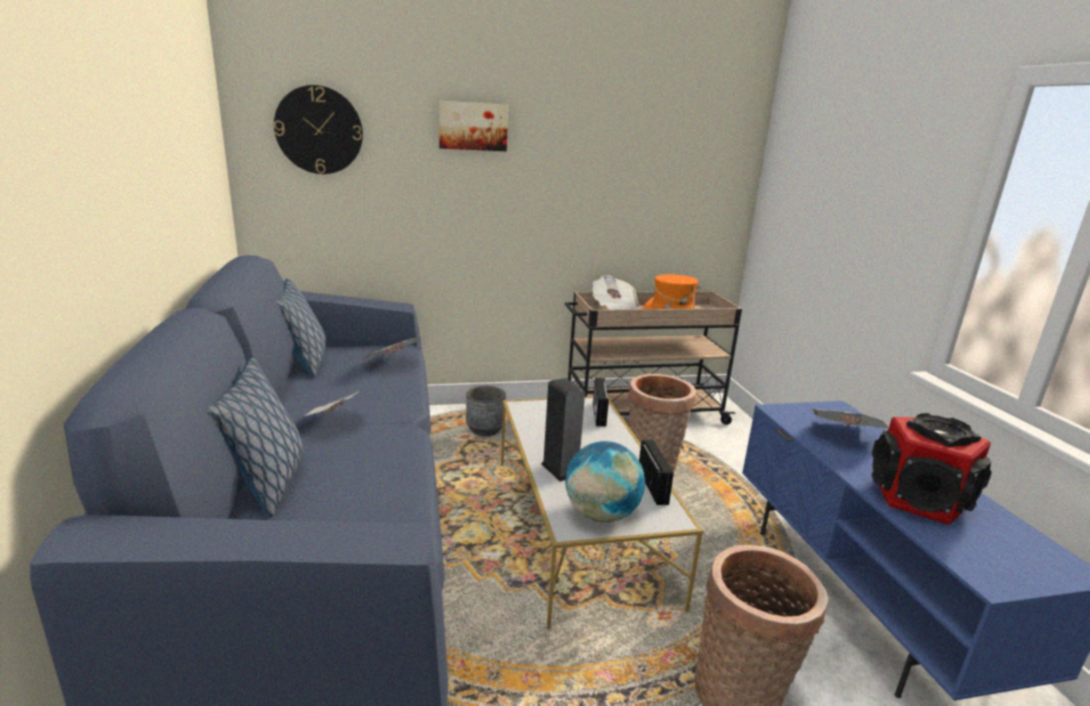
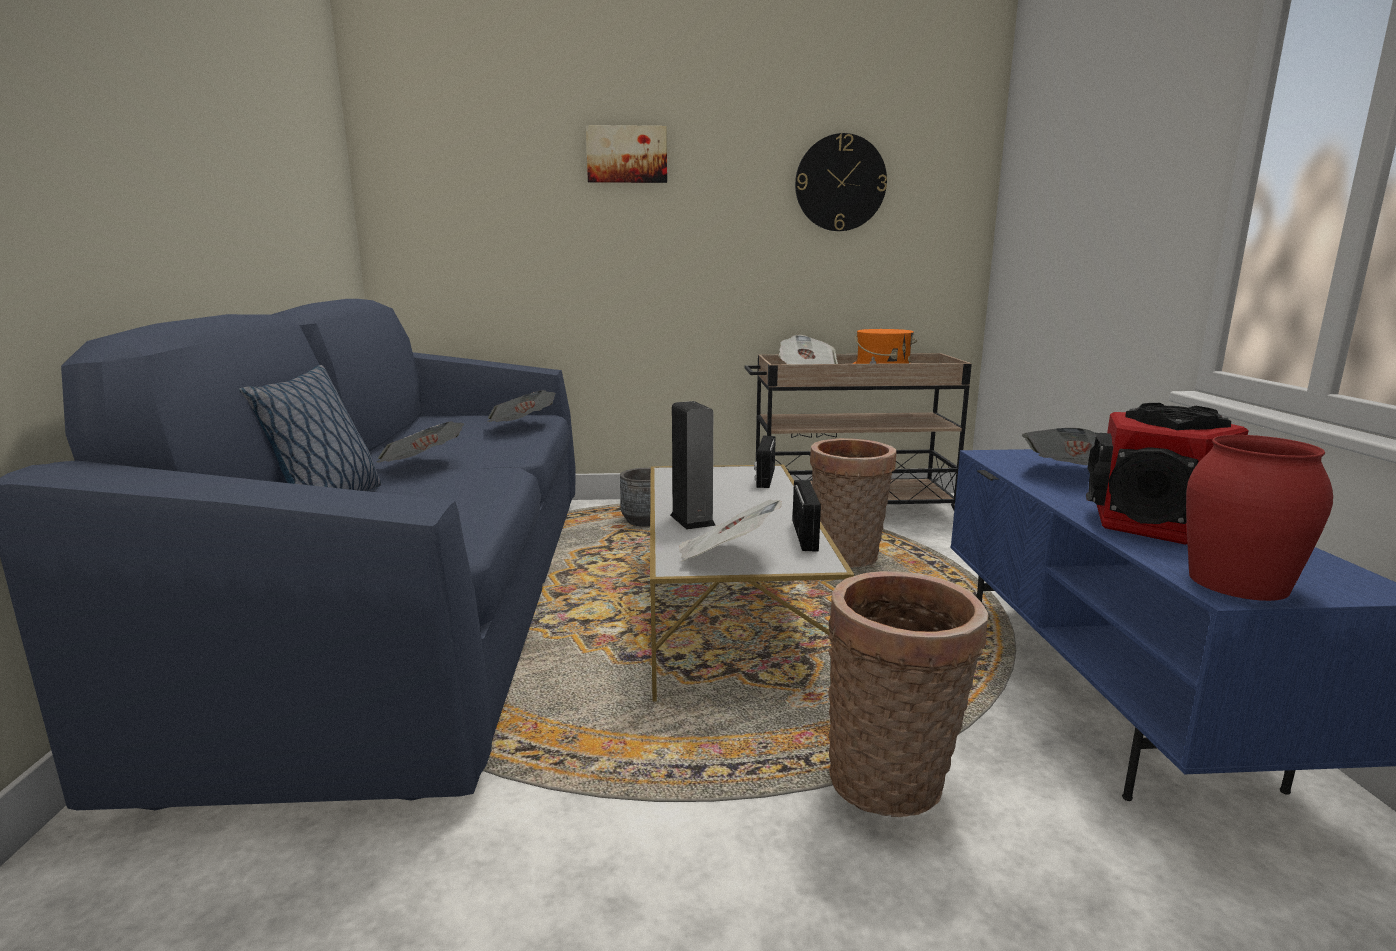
camera: 10 degrees right, 5 degrees down
(305, 363) = (426, 426): pillow -> none
(319, 130) = (452, 167): wall clock -> wall clock (840, 183)
(601, 514) = (725, 556): globe -> newspaper
(994, 570) = (1238, 583): none -> red vase

